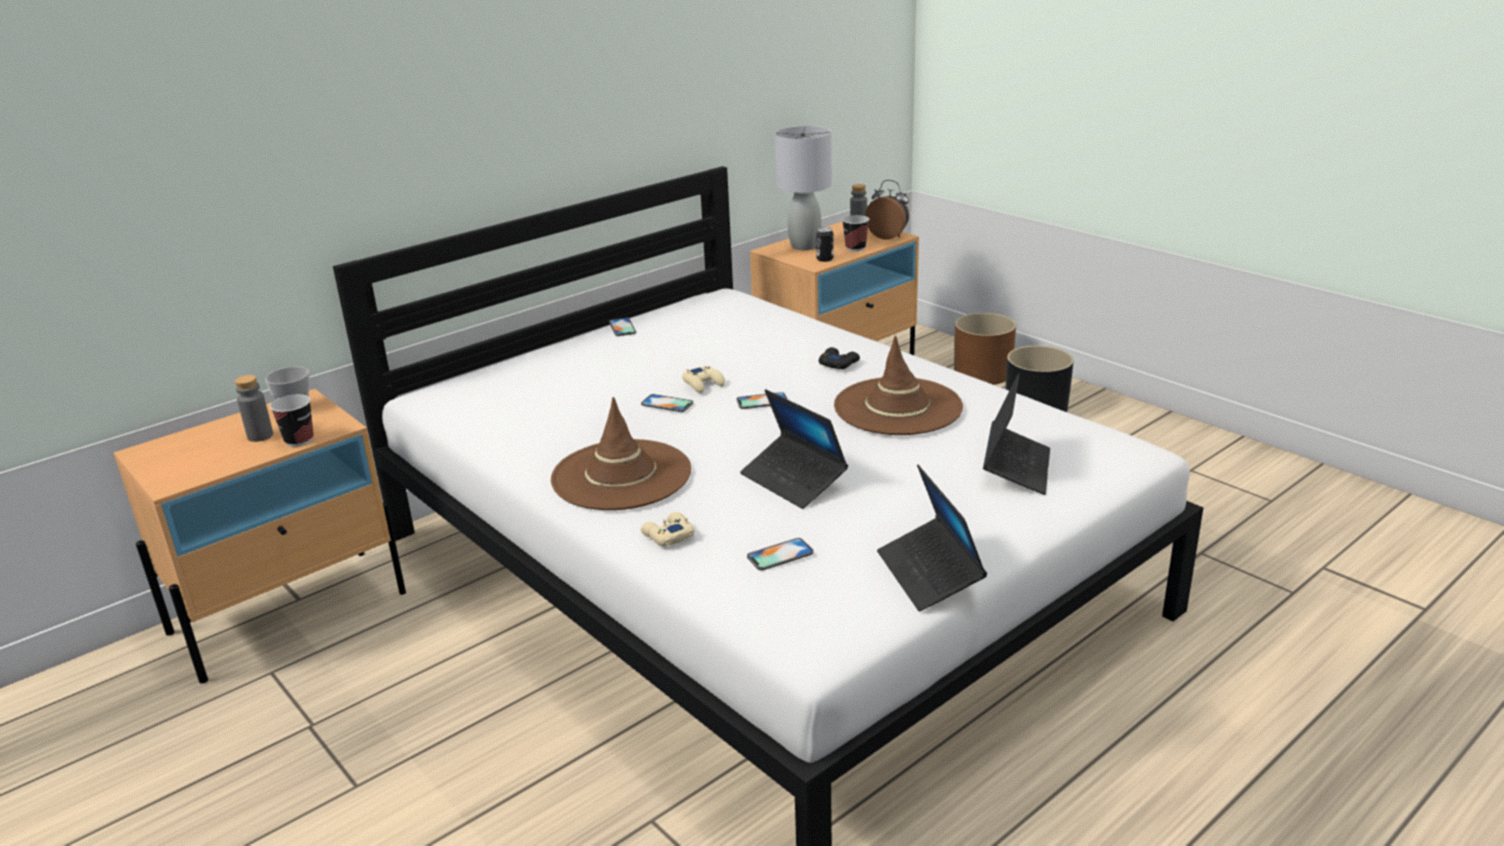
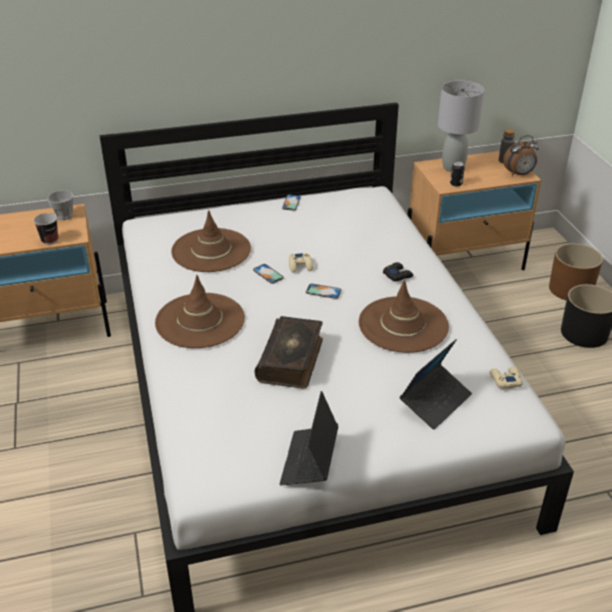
camera: 25 degrees right, 10 degrees up
(260, 436) = (34, 230): grey bottle -> none
(559, 400) = (211, 250): none -> brown hat
(667, 535) = (190, 374): beige game controller -> beige game controller (505, 380)
(780, 555) = (237, 413): phone -> none
(793, 480) = (291, 360): laptop -> book
(855, 248) = (485, 179): cup -> none
(888, 236) = (519, 174): alarm clock -> alarm clock turned 105 degrees clockwise

